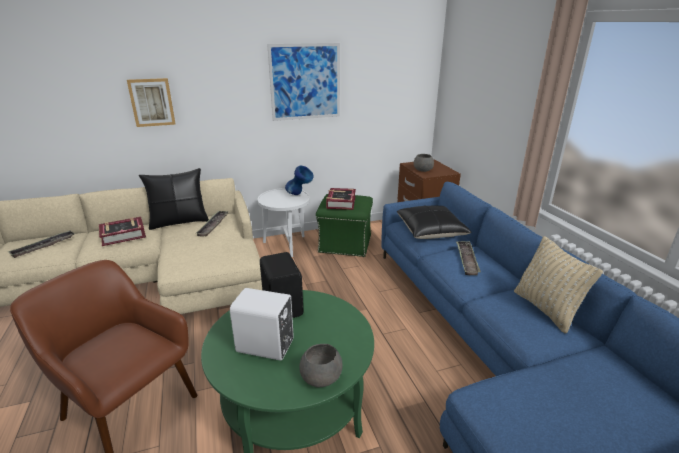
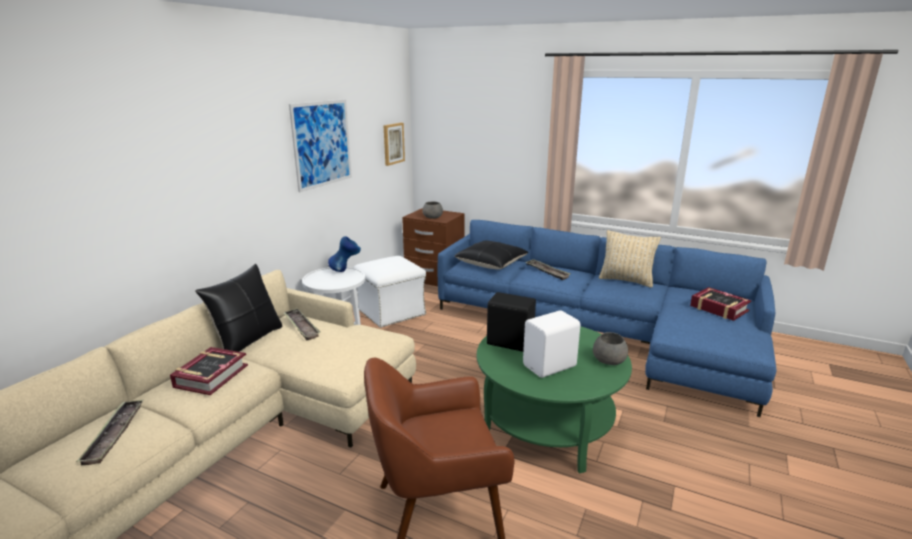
camera: 45 degrees left, 5 degrees down
(152, 102) = (178, 190): picture -> picture (393, 143)
(341, 202) = (387, 266): book -> book (719, 308)
(344, 244) = (390, 312): green ottoman -> white ottoman

